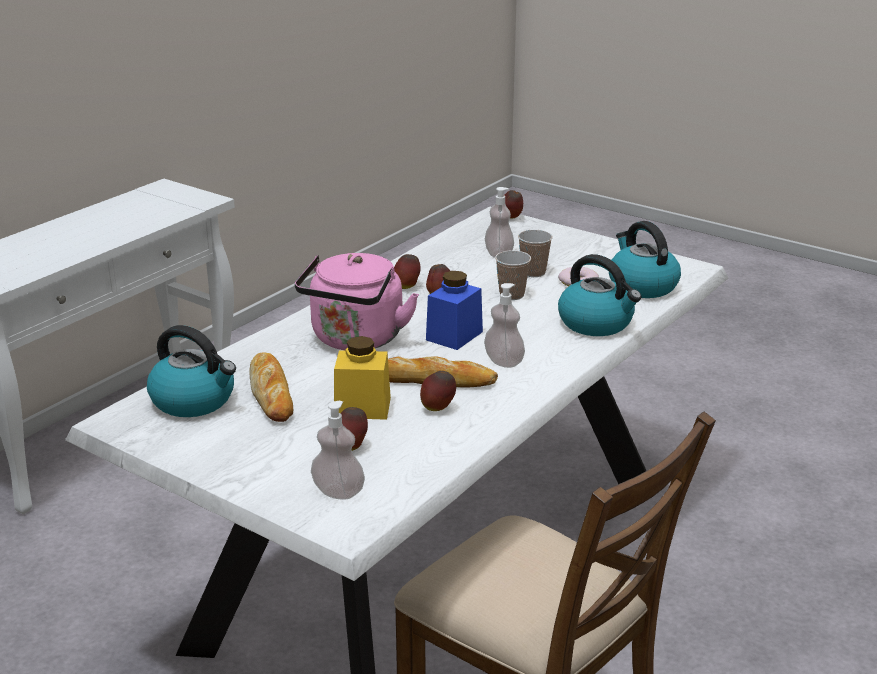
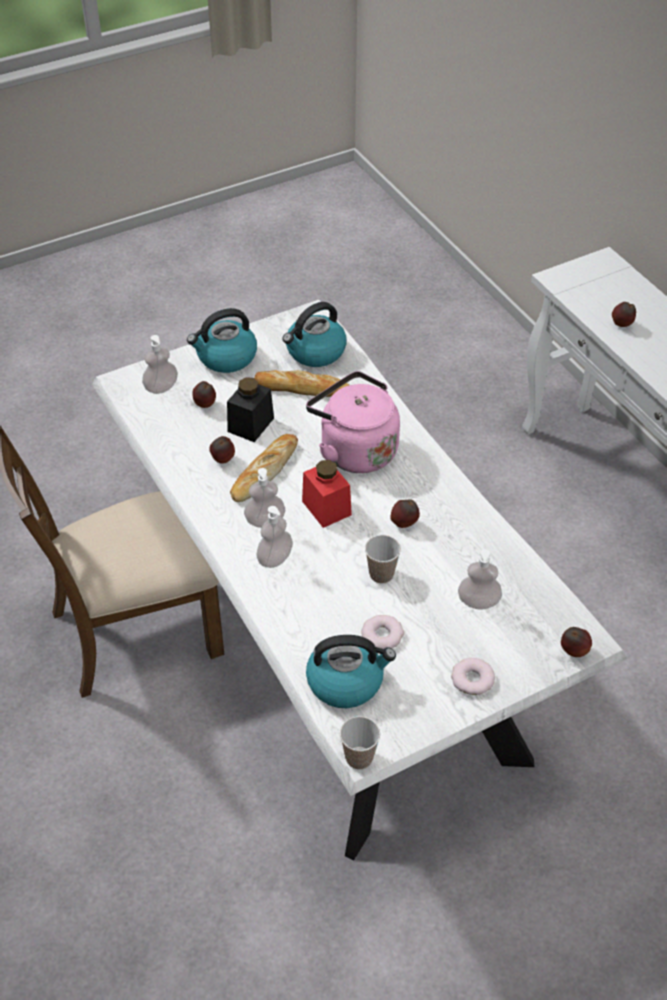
camera: 115 degrees right, 20 degrees up
(362, 408) = (251, 425): yellow jar -> black jar
(407, 286) = (438, 510): apple -> apple (622, 325)
(454, 336) = (326, 508): blue jar -> red jar
(533, 272) = (422, 611): cup -> cup (359, 758)
(547, 345) = (275, 558): none -> soap dispenser
(579, 244) = (472, 679): none -> donut
(597, 323) = (291, 609): kettle -> kettle (226, 357)

